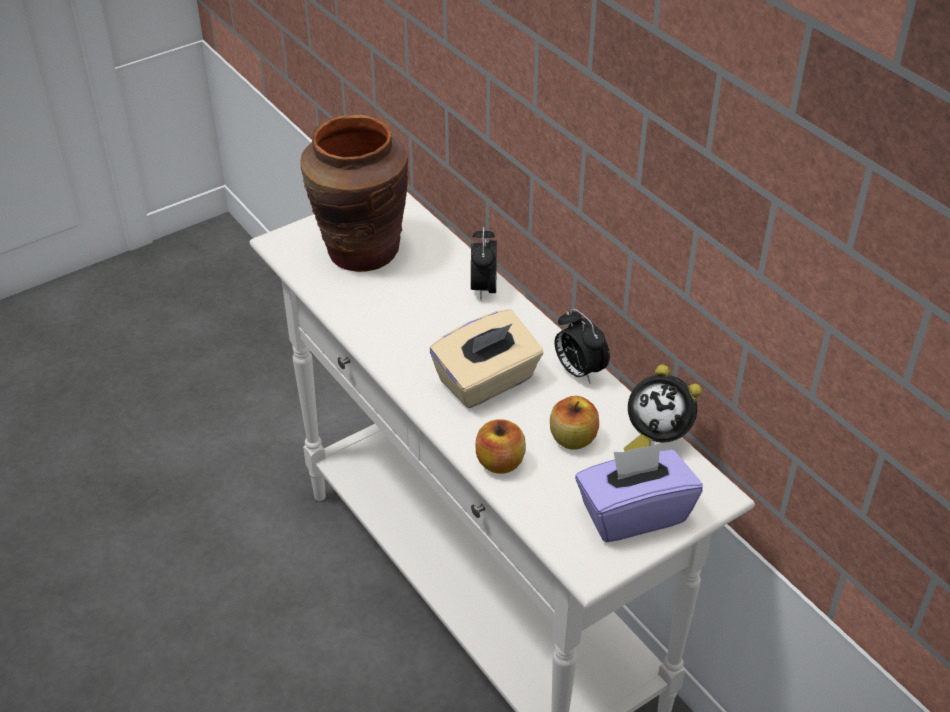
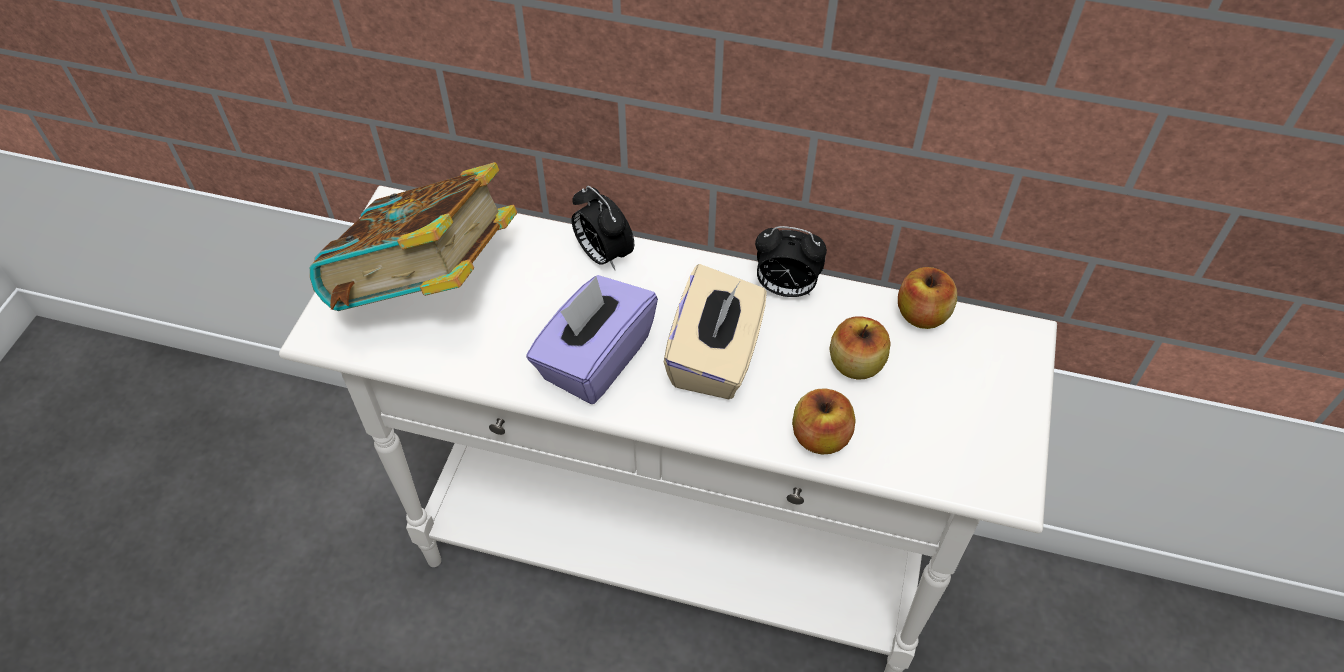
camera: 40 degrees left, 10 degrees up
(361, 251) = (429, 289): brown vase -> book
(633, 513) = (984, 404): purple tissue box -> purple tissue box (595, 359)
(655, 439) = (922, 315): alarm clock -> apple

